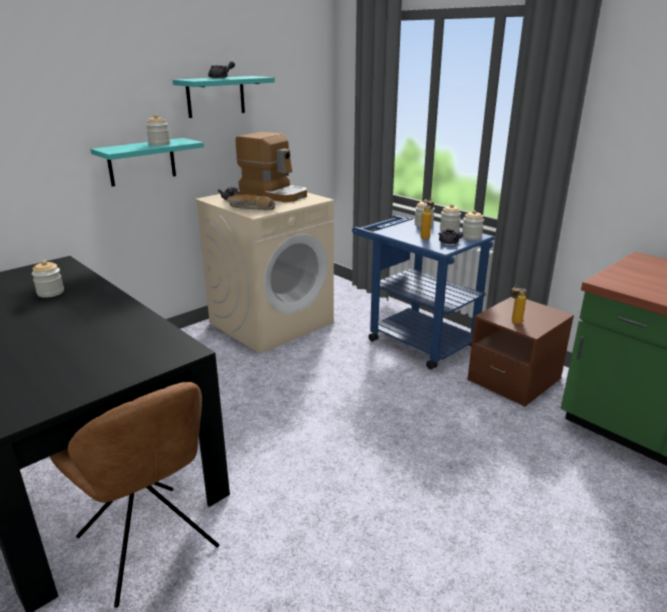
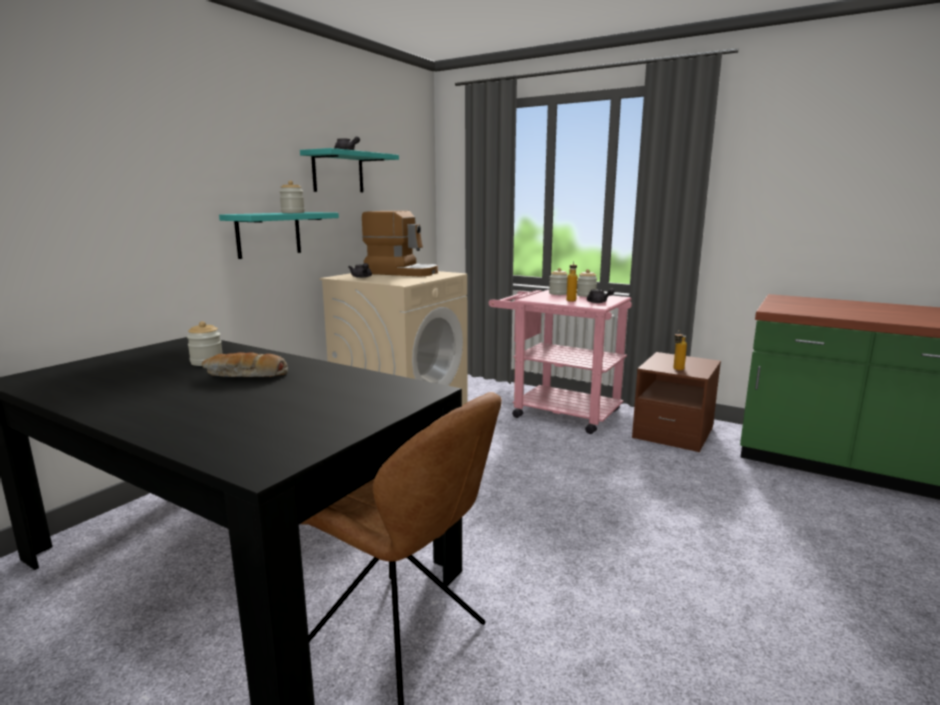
camera: 15 degrees left, 10 degrees down
(250, 208) = (391, 281): bread -> bread (245, 375)
(414, 339) = (557, 412): blue cart -> pink cart
(471, 237) = (612, 298): jar -> none

